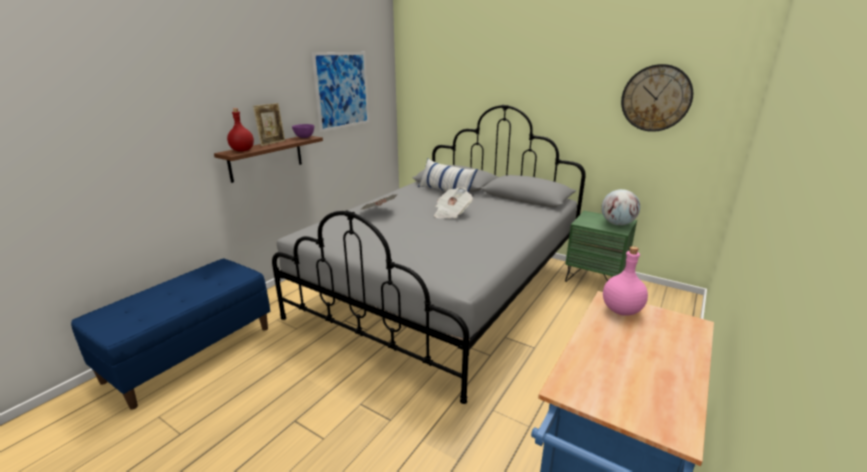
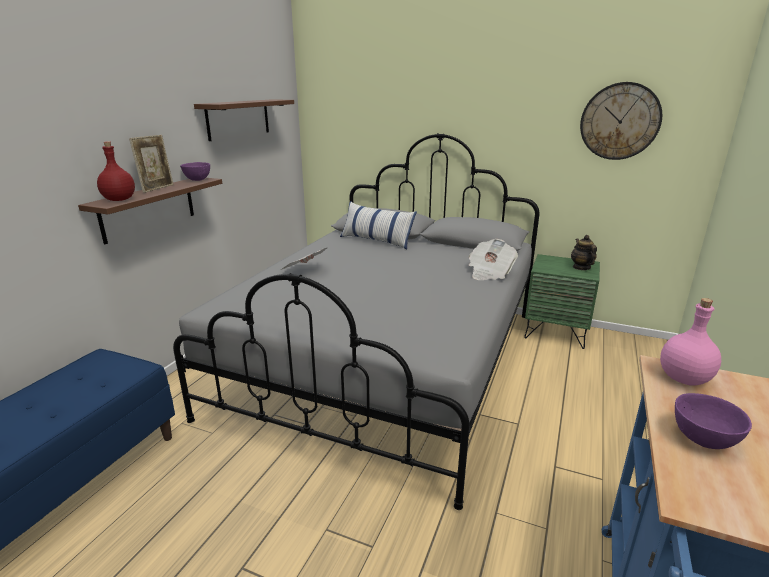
camera: 10 degrees left, 0 degrees up
(342, 90) = (238, 119): picture -> brown shelf
(451, 213) = (395, 267): newspaper -> newspaper (489, 273)
(605, 353) = (703, 441): none -> purple bowl
(617, 224) = (581, 267): globe -> teapot

